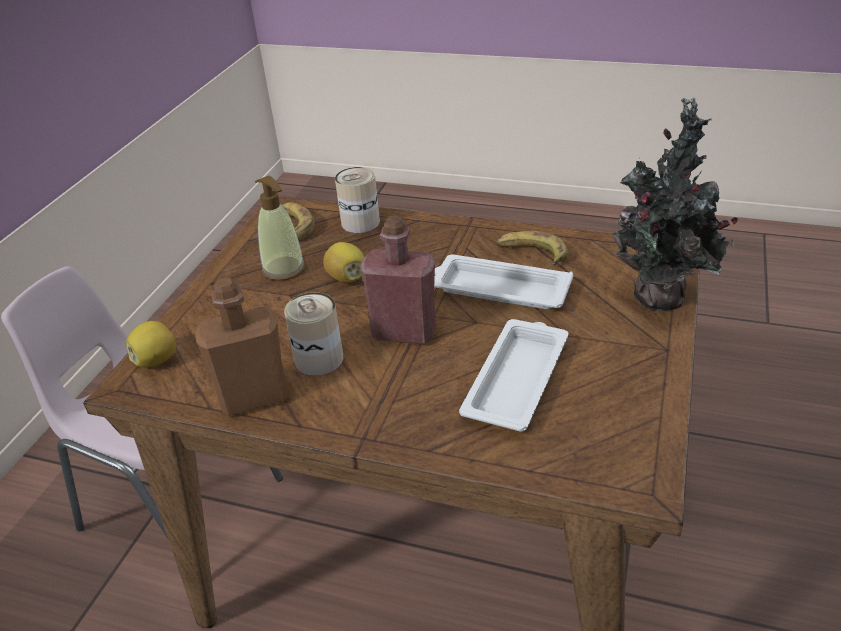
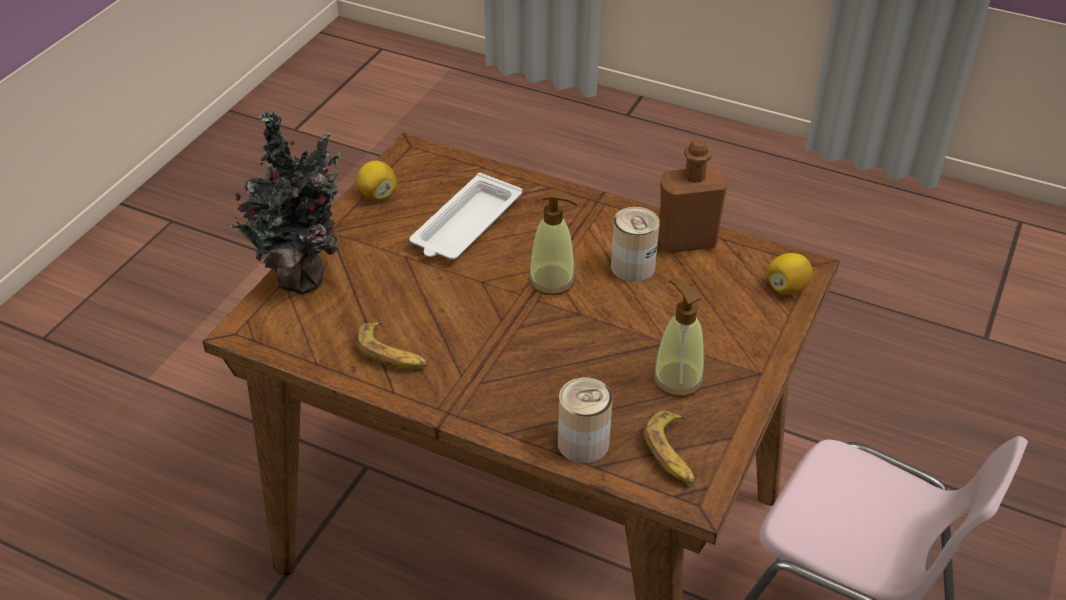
camera: 175 degrees left, 5 degrees up
(347, 277) = (604, 355): lemon -> lemon (377, 195)
(404, 332) = (552, 280): red bottle -> soap dispenser
(498, 289) = (447, 313): white tray -> none

